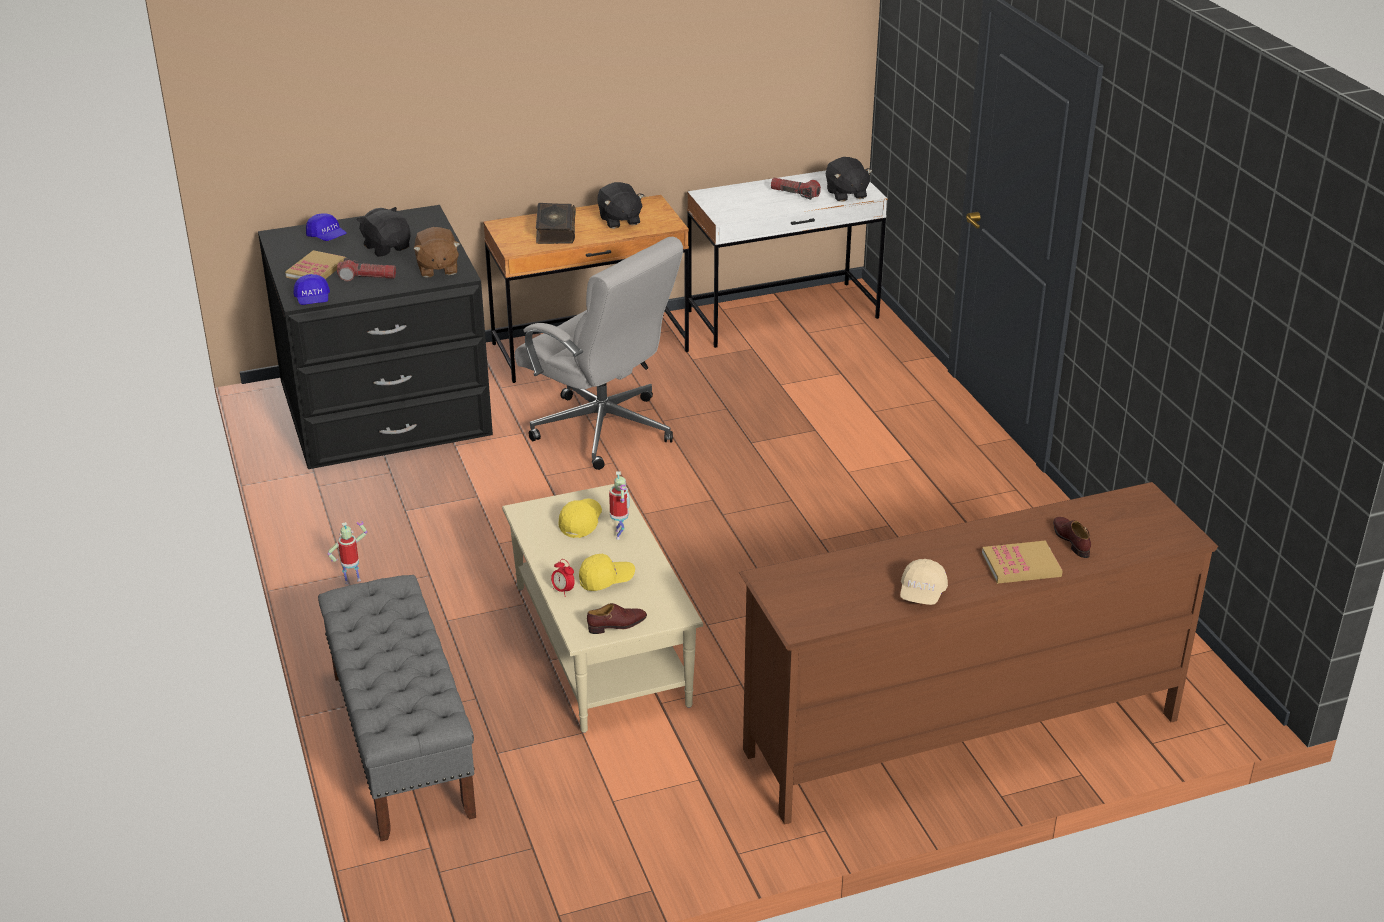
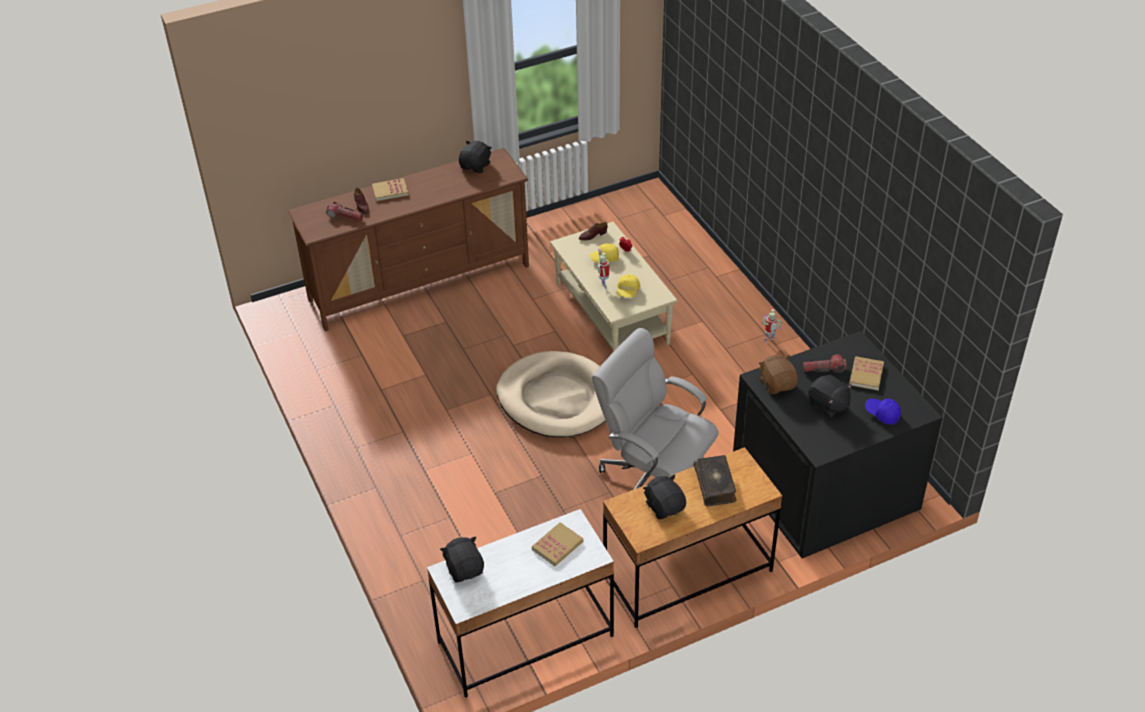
camera: 175 degrees right, 10 degrees up
(313, 300) = (848, 342): blue cap -> none
(401, 743) = (697, 256): grey bench -> none
(717, 526) = (557, 399): none -> beige dog bed
(745, 202) = (557, 545): none -> book
(795, 194) = (512, 565): flashlight -> flashlight (345, 217)
(847, 604) = (476, 166): none -> black plush toy
(922, 594) = (440, 173): beige cap -> none

